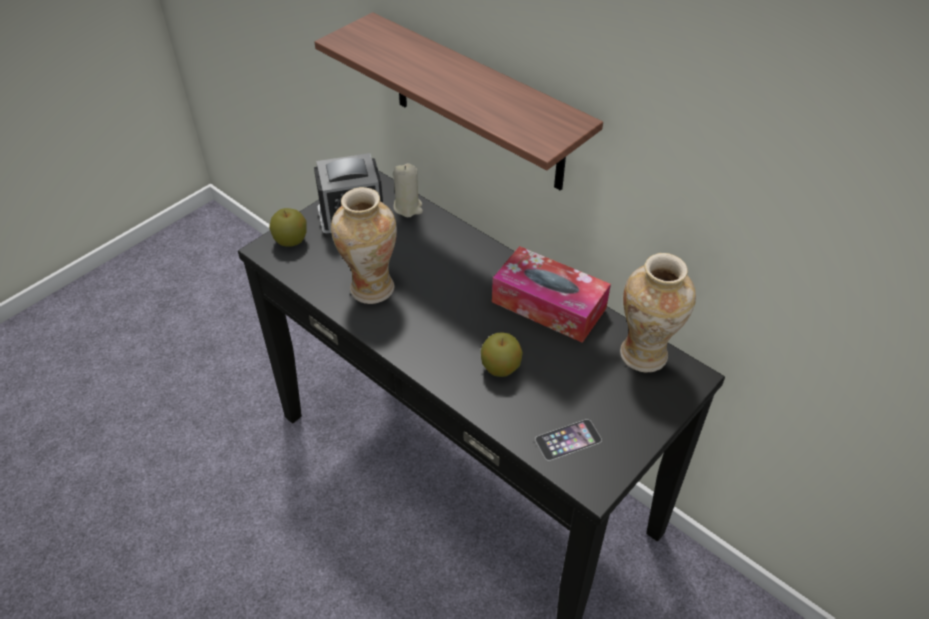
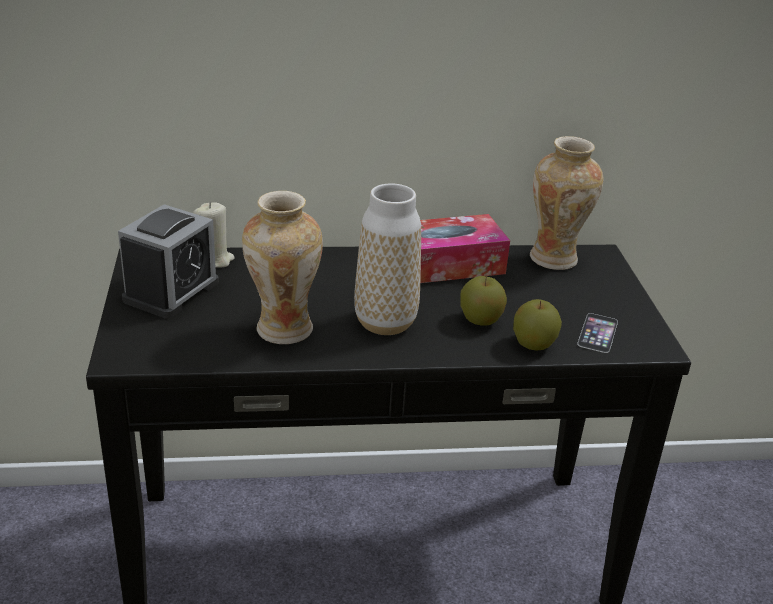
camera: 50 degrees left, 15 degrees down
(291, 241) = (136, 338): apple -> apple (534, 344)
(436, 325) = (385, 323): none -> vase
(477, 104) = (287, 92): shelf -> none

